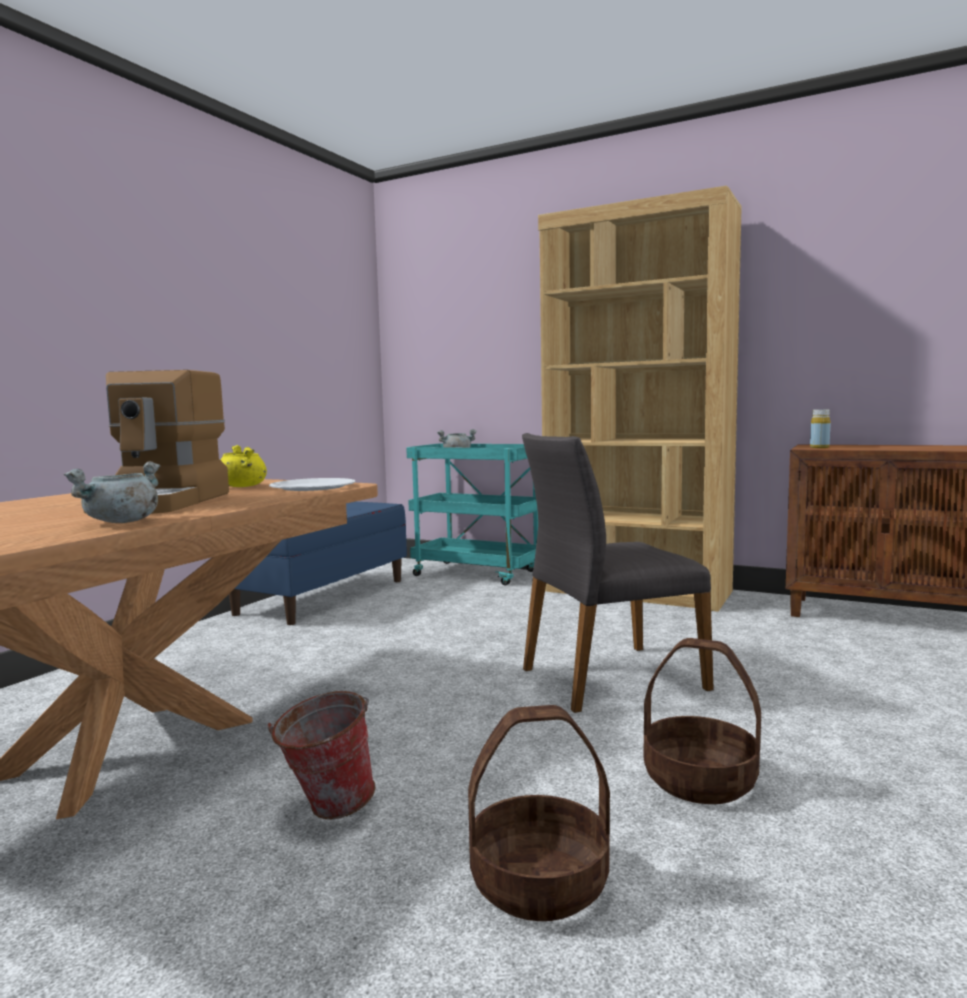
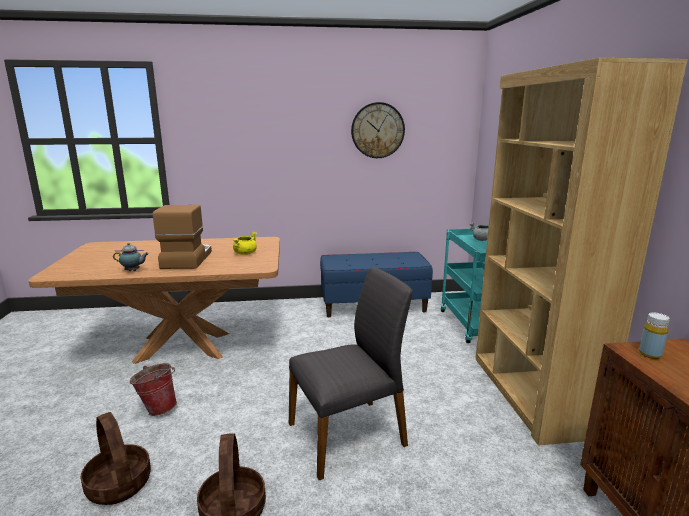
camera: 55 degrees right, 10 degrees up
(122, 522) = (133, 271): grey cooking pot -> teapot
(163, 503) = (186, 259): coffee machine -> coffee machine turned 120 degrees clockwise
(275, 300) = (377, 130): none -> wall clock
(313, 487) = (251, 264): white plate -> none
(609, 678) = (348, 435): grey chair -> grey chair turned 120 degrees clockwise

